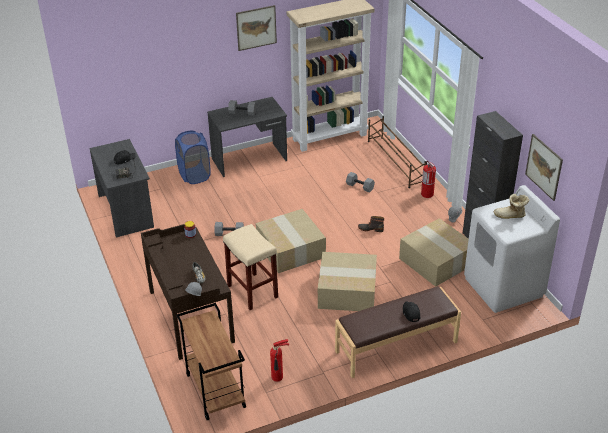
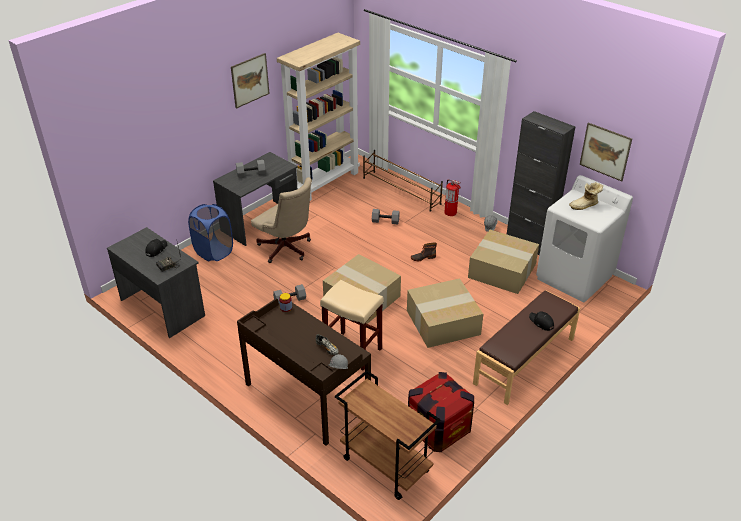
camera: 25 degrees left, 0 degrees up
(255, 190) = (286, 250): none -> beige office chair
(278, 378) = (438, 429): fire extinguisher -> crate

